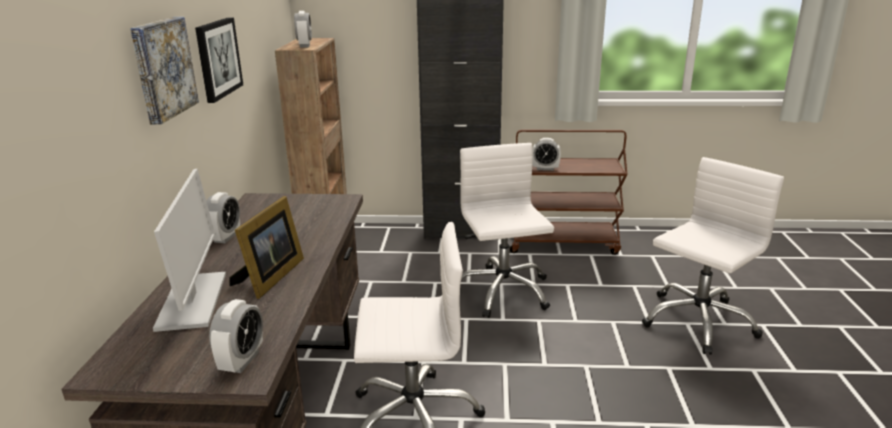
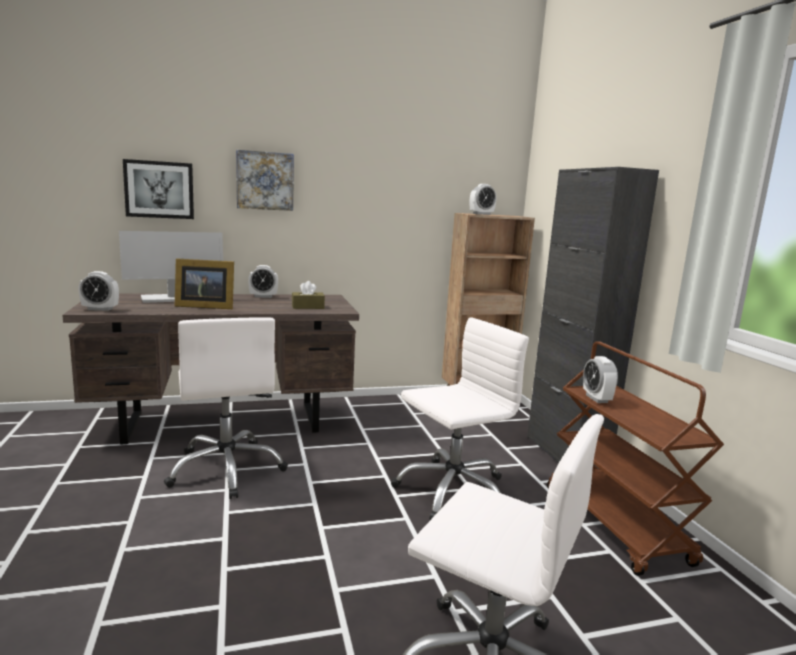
camera: 70 degrees right, 10 degrees down
(218, 58) = (349, 194): picture -> picture (159, 189)
(313, 215) = (308, 307): none -> brown tissue box

